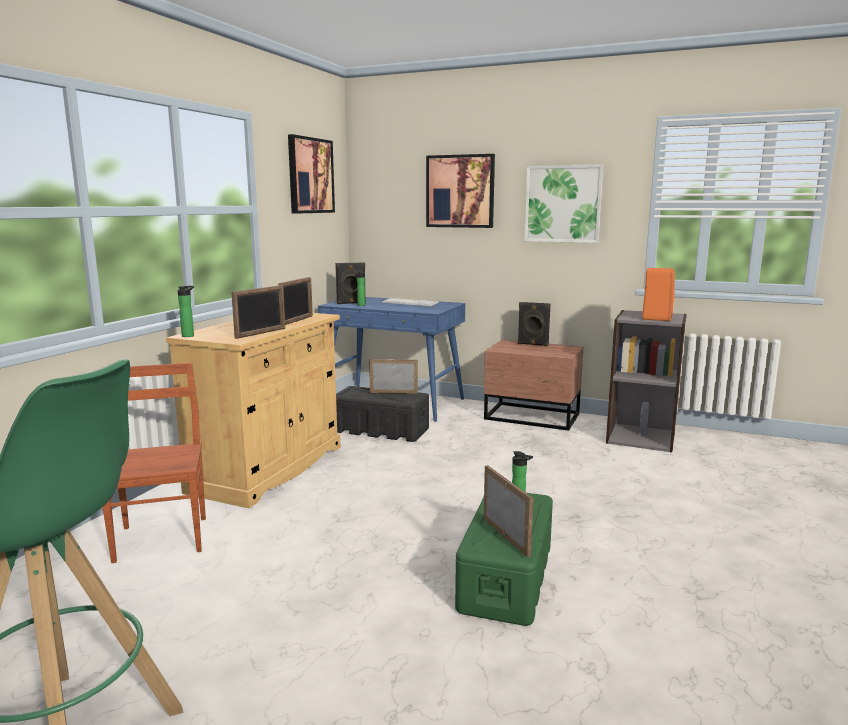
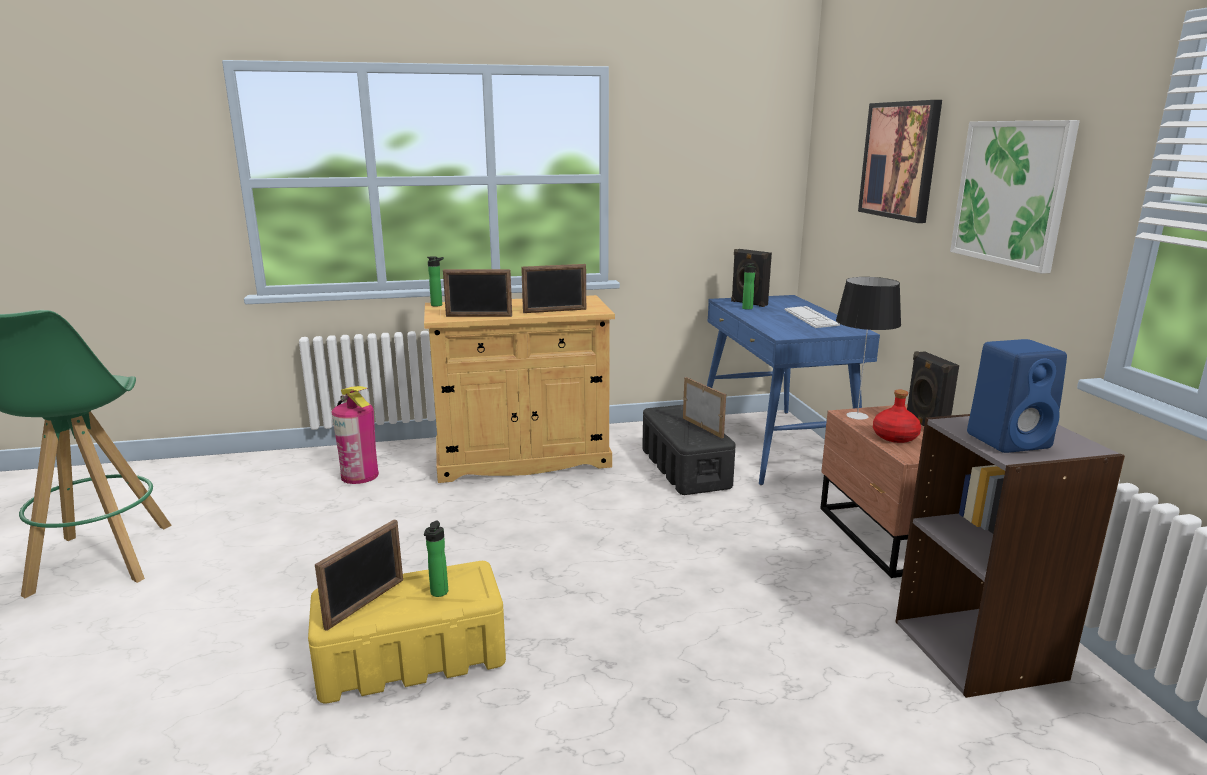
camera: 55 degrees right, 5 degrees up
(163, 538) = (360, 475): brown chair -> fire extinguisher
(310, 175) = (720, 135): picture -> none
(502, 349) = (856, 416): none -> table lamp
(506, 577) = (413, 658): green storage box -> yellow storage box
(538, 351) = (894, 436): none -> red bottle
(656, 318) = (1009, 440): orange speaker -> blue speaker

